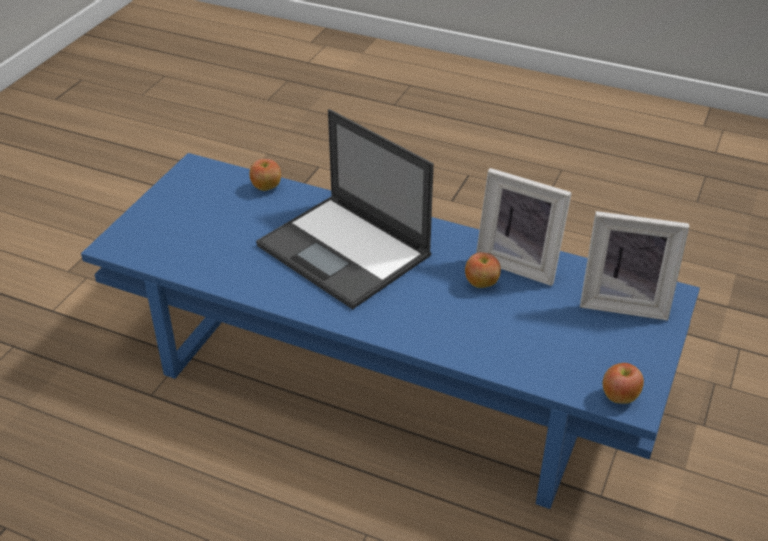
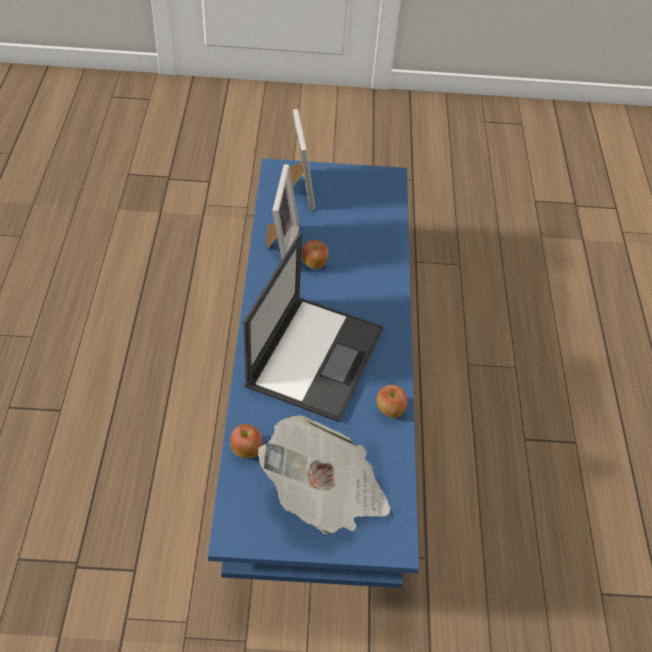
camera: 115 degrees left, 10 degrees up
(191, 220) = (325, 493): none -> newspaper
(619, 397) = (388, 183): apple -> apple (390, 410)

